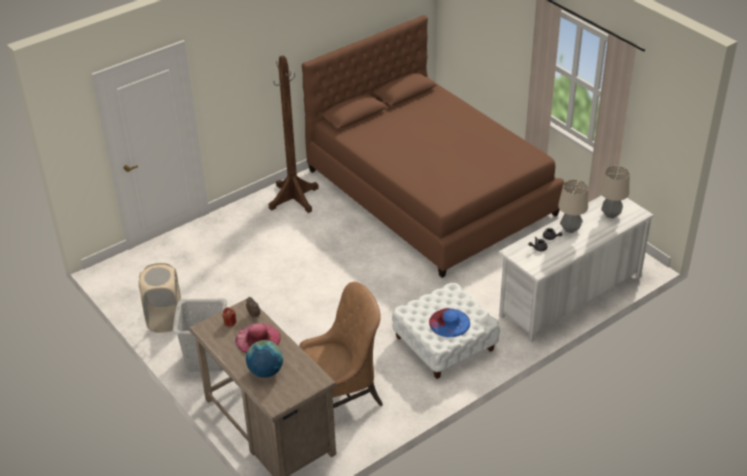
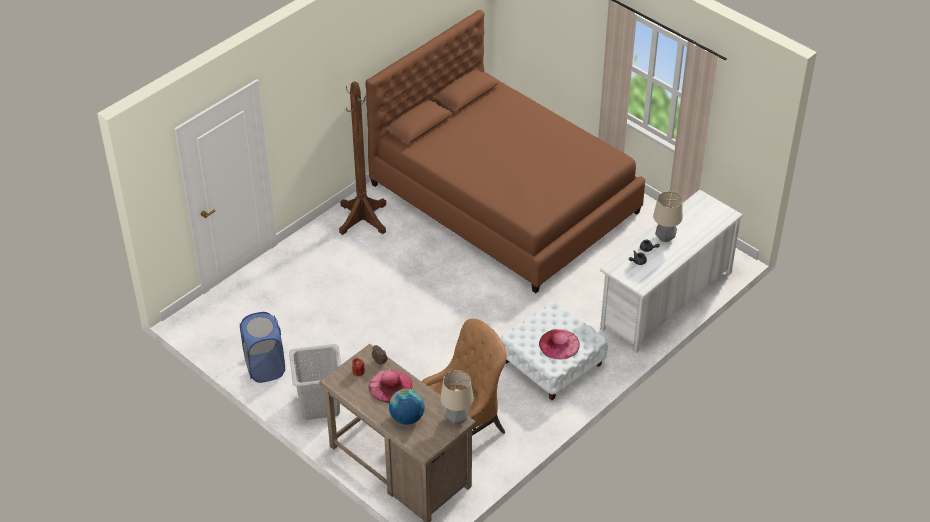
camera: 10 degrees left, 5 degrees up
(165, 319) = (265, 367): beige laundry basket -> blue laundry basket
(449, 322) = (559, 344): blue hat -> pink hat
(610, 214) = (701, 218): table lamp -> table lamp (456, 419)

